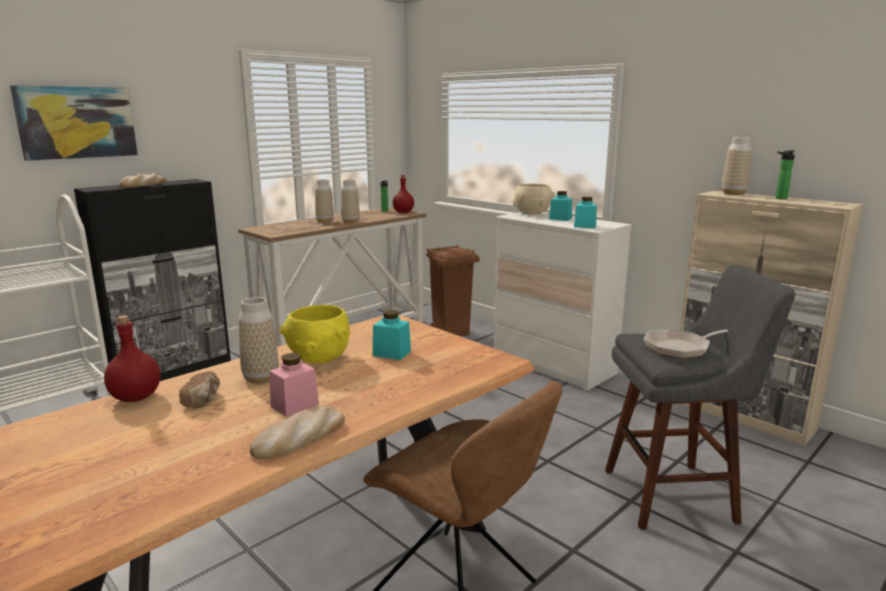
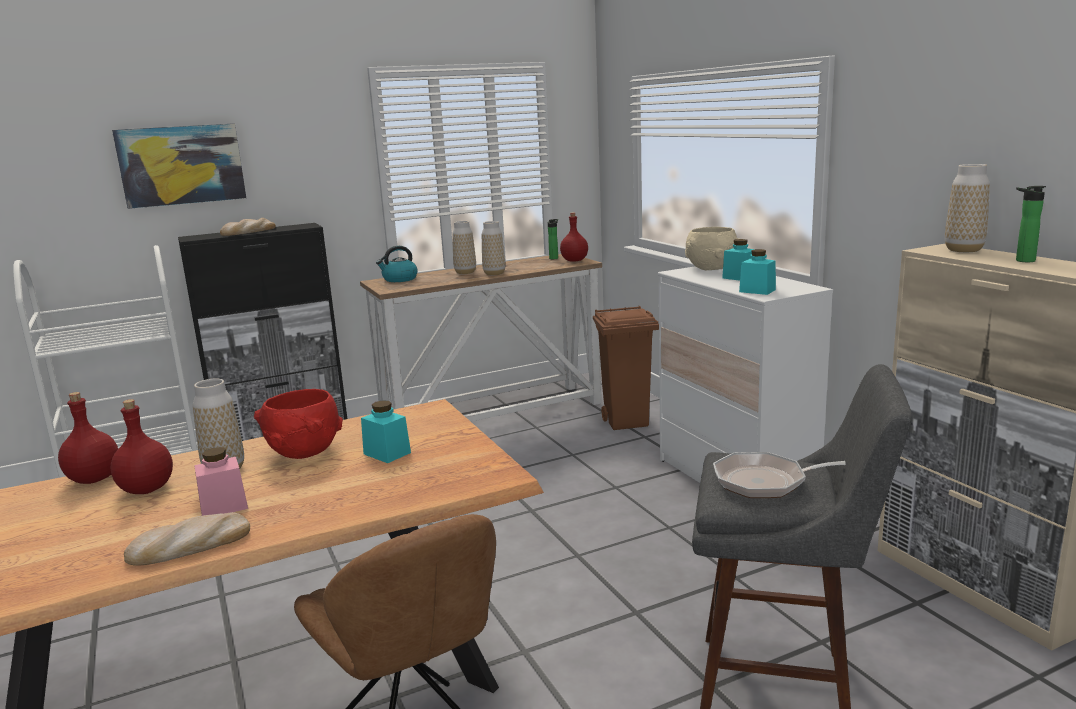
camera: 20 degrees right, 0 degrees up
(203, 400) = (147, 489): bread -> red bottle
(273, 227) = (399, 279): none -> kettle
(319, 359) = (304, 453): yellow bowl -> red bowl

